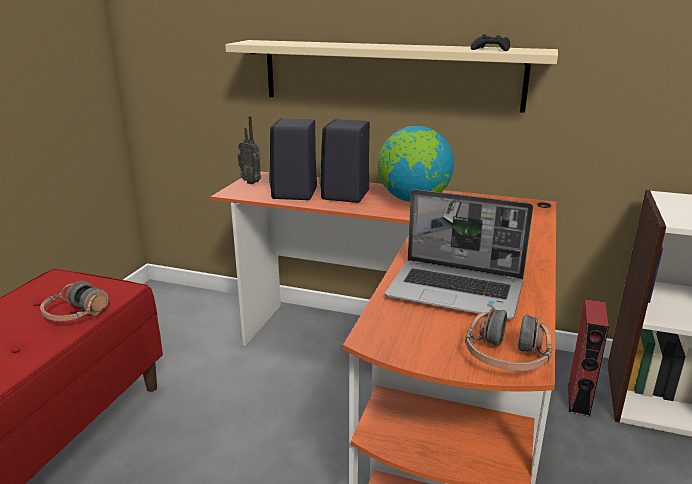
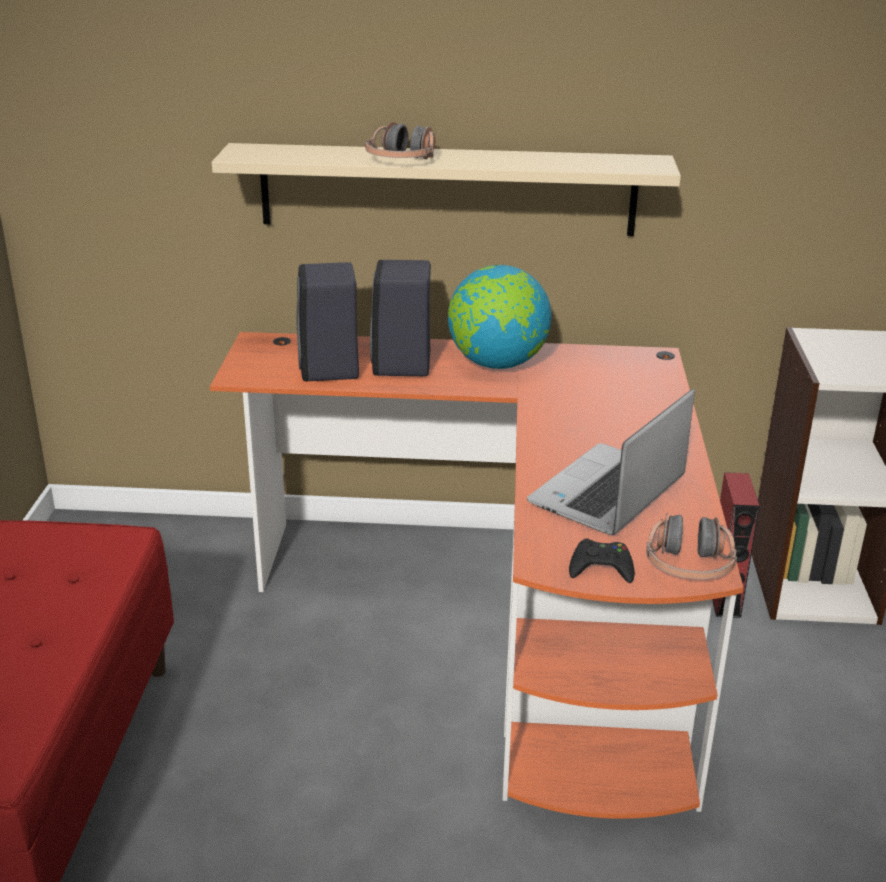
camera: 15 degrees left, 5 degrees up
(76, 314) = (84, 583): headphones -> headphones (401, 161)
(252, 182) = (254, 354): radio -> none
(457, 291) = (608, 493): laptop -> laptop turned 120 degrees clockwise
(491, 49) = (593, 163): black game controller -> black game controller (601, 568)

